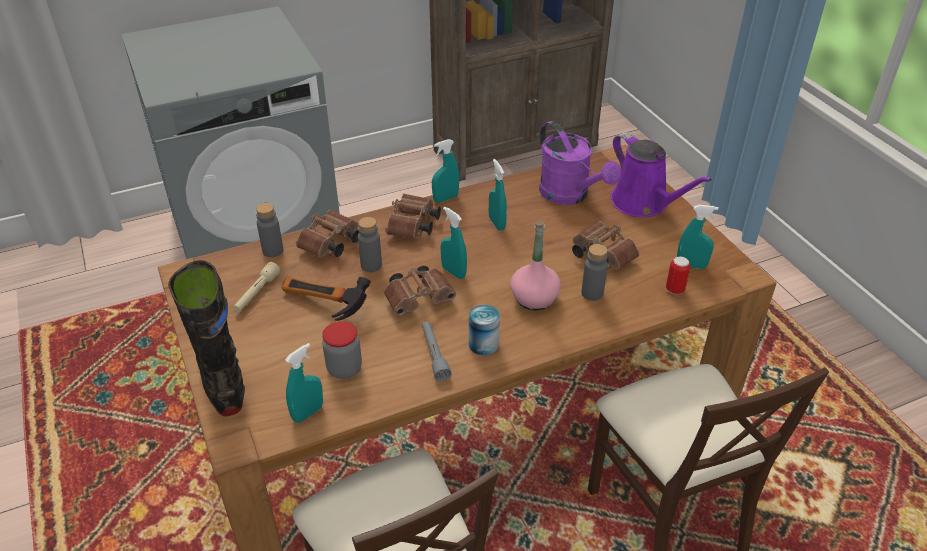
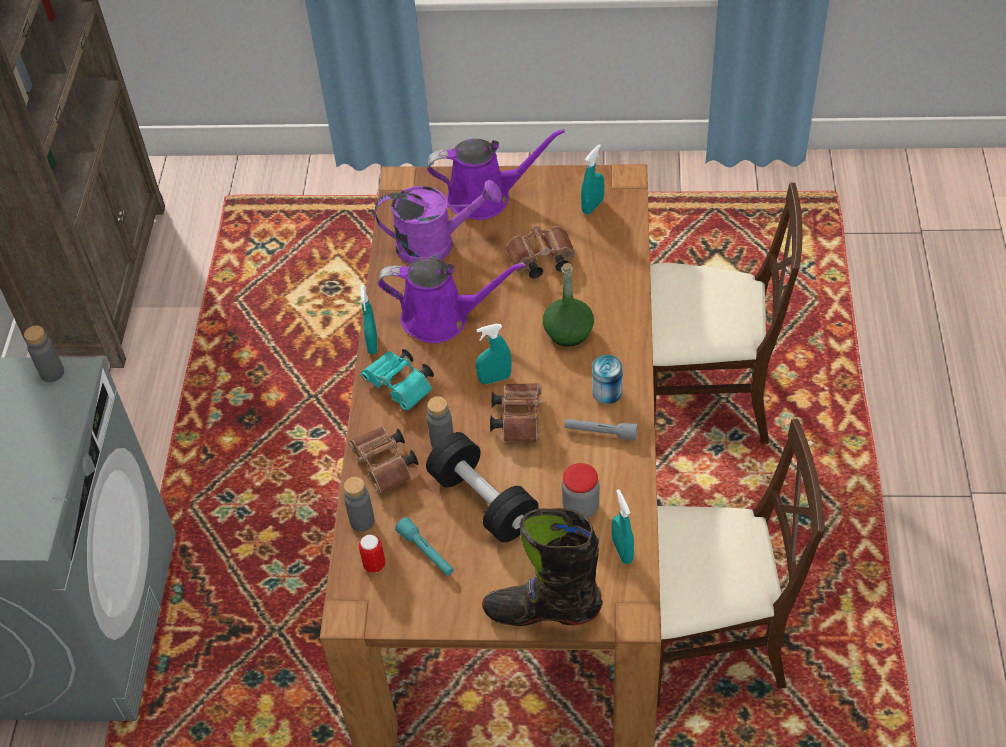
camera: 60 degrees left, 10 degrees up
(257, 293) = (426, 552): beige flashlight -> turquoise flashlight
(322, 307) = (483, 501): hammer -> black dumbbell
(413, 227) = (402, 387): brown binoculars -> turquoise binoculars
(497, 223) = (442, 318): turquoise spray bottle -> purple watering can
(534, 298) = (568, 332): pink bottle -> green bottle
(592, 293) = (587, 289): grey bottle -> grey bottle (52, 373)
(675, 289) = (615, 231): can -> can (374, 565)

